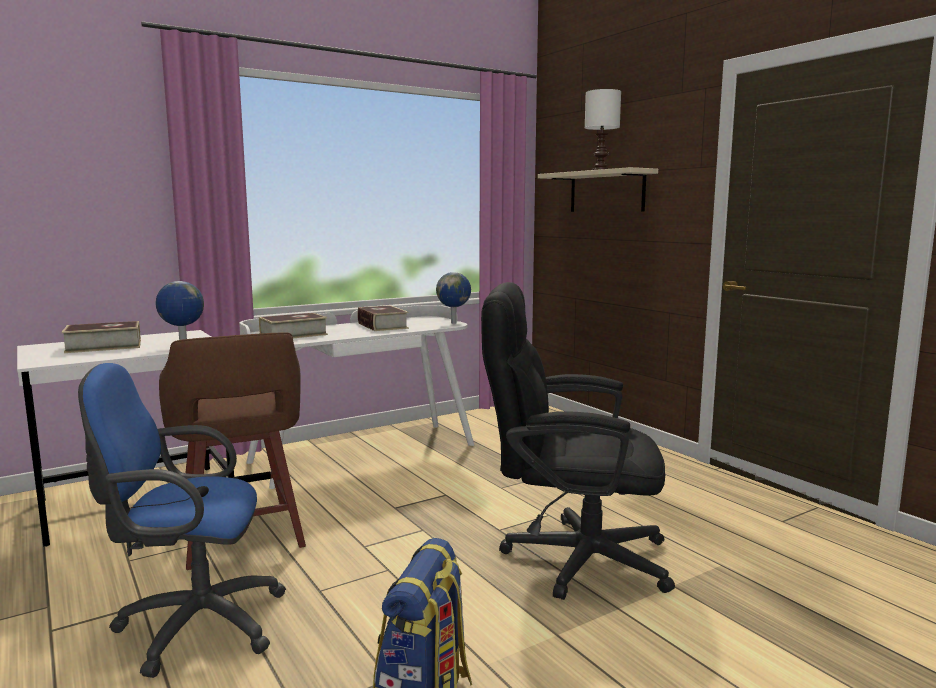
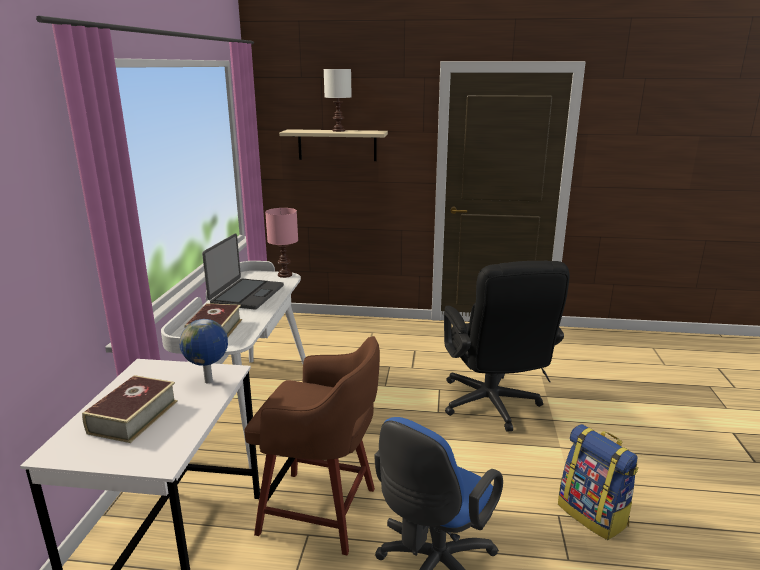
camera: 50 degrees left, 10 degrees up
(382, 326) = (246, 295): book -> laptop
(454, 323) = (285, 275): globe -> pink table lamp
(570, 557) = (492, 407): black office chair -> black office chair turned 60 degrees counterclockwise

